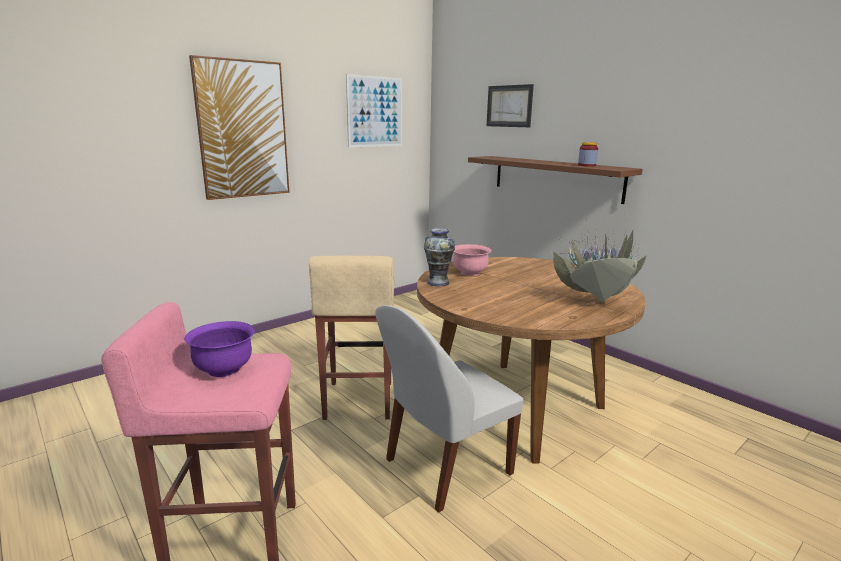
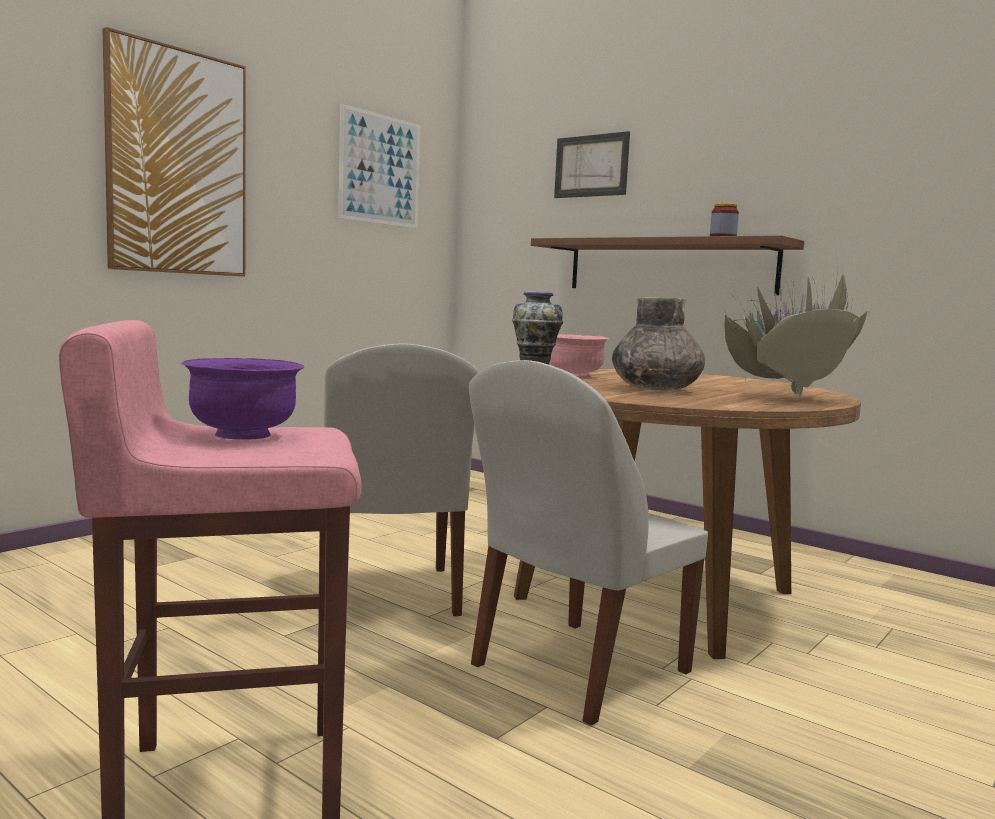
camera: 10 degrees left, 10 degrees down
(357, 400) = (389, 596): beige stool -> white chair
(510, 294) = (655, 389): none -> grey vase

